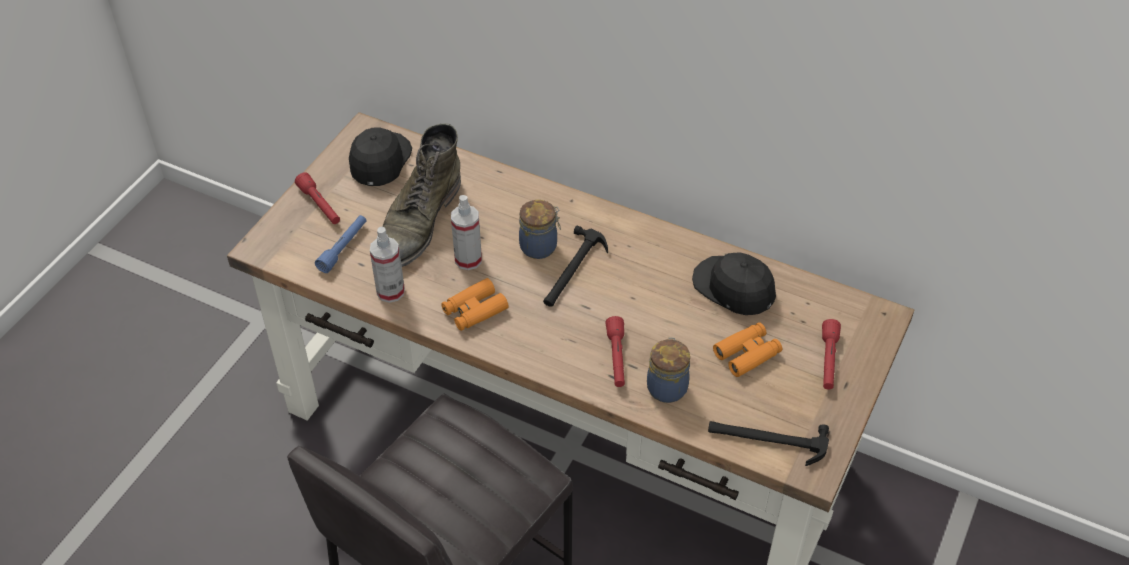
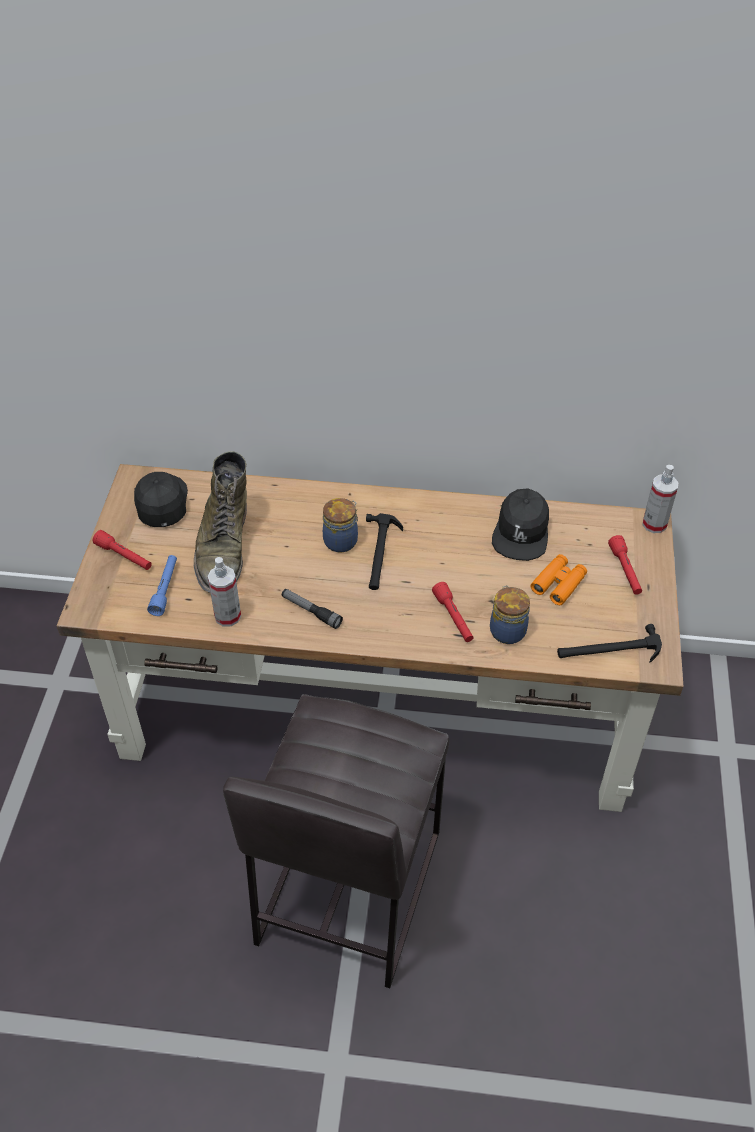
camera: 20 degrees left, 0 degrees up
(468, 260) = (284, 569): spray bottle -> spray bottle (654, 524)
(474, 310) = (311, 611): orange binoculars -> flashlight
(734, 288) = (521, 532): black cap -> black cap turned 105 degrees counterclockwise

